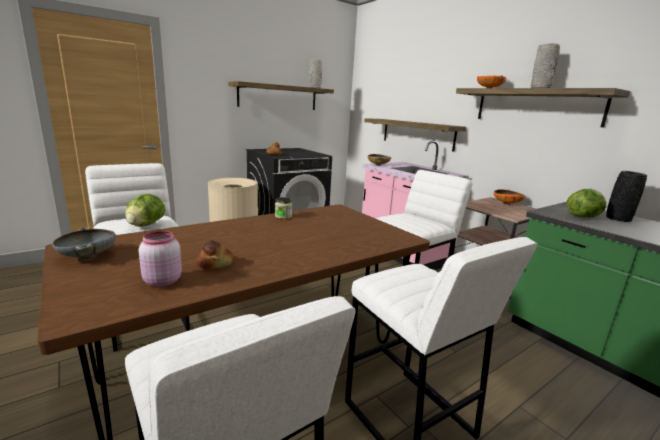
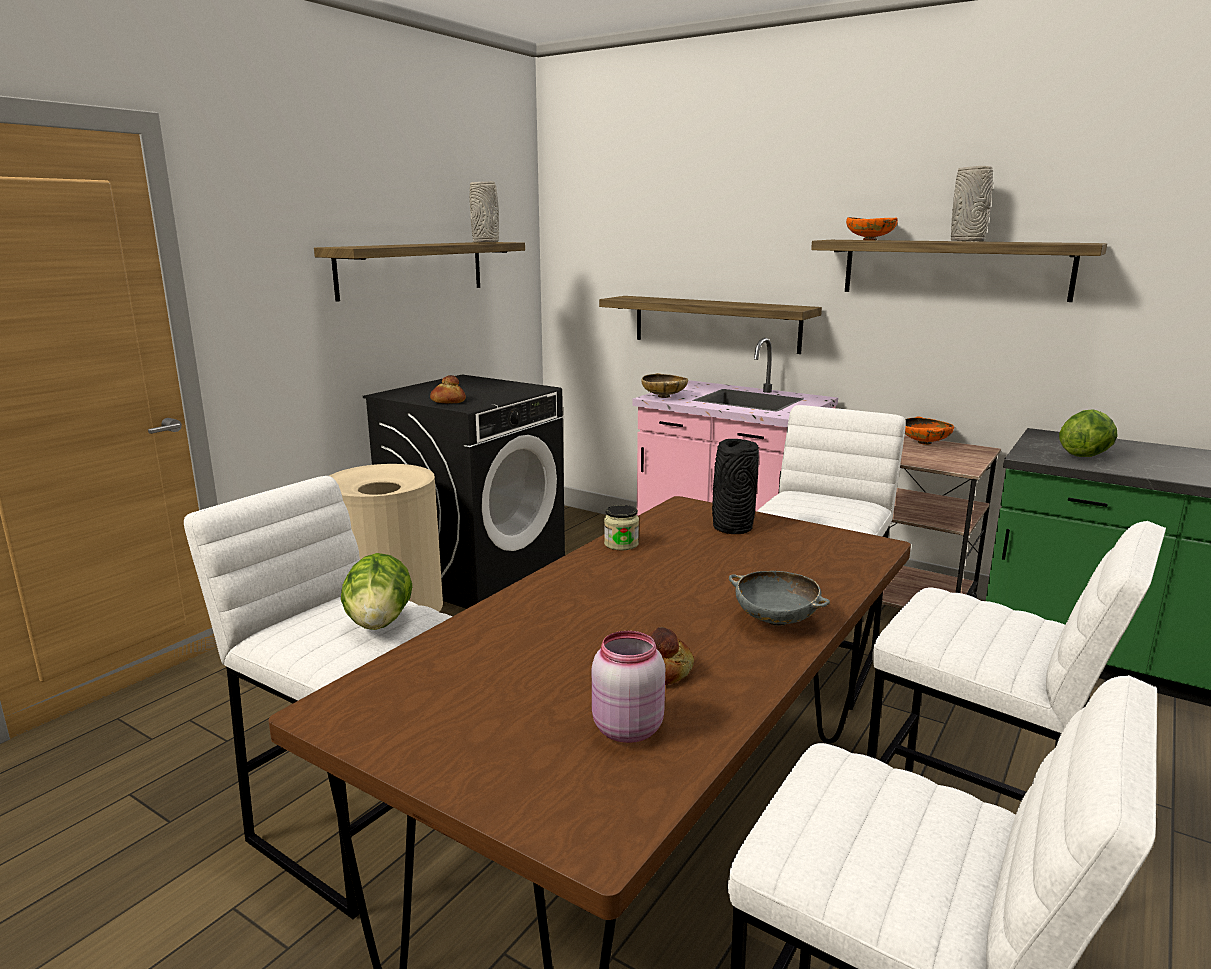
camera: 20 degrees left, 0 degrees up
(88, 256) = (404, 720): grey bowl -> grey bowl (776, 621)
(618, 219) = (1125, 450): black vase -> black vase (731, 528)

